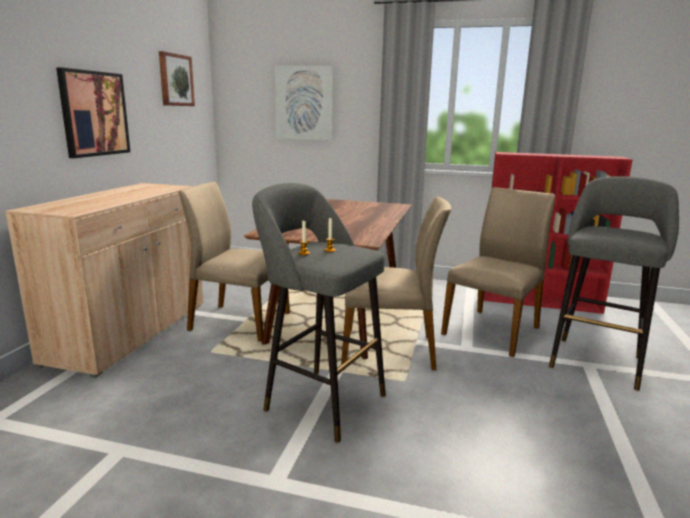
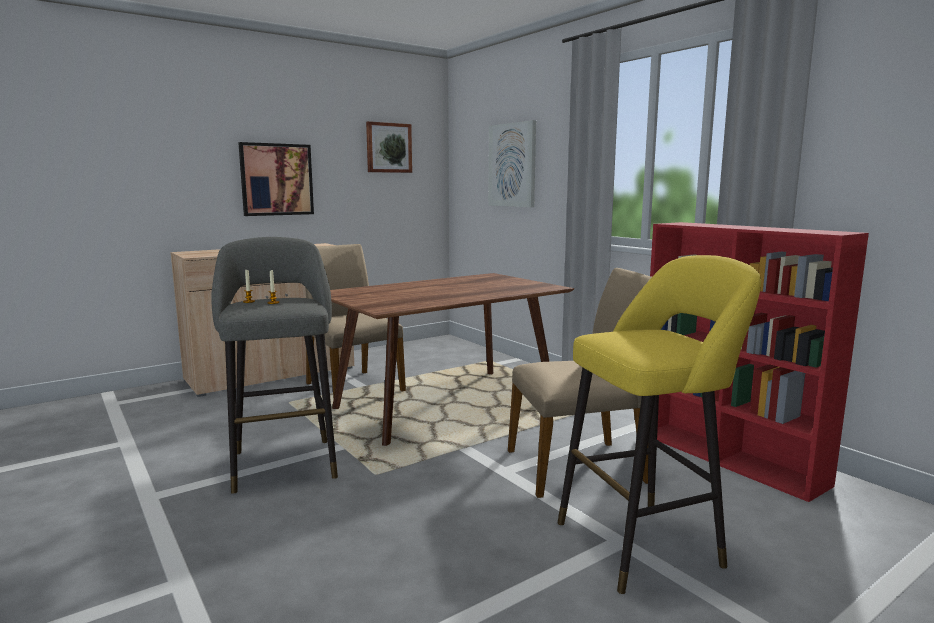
camera: 40 degrees right, 5 degrees down
(390, 349) = (424, 446): beige chair -> none
(596, 360) = (646, 542): grey stool -> yellow stool

